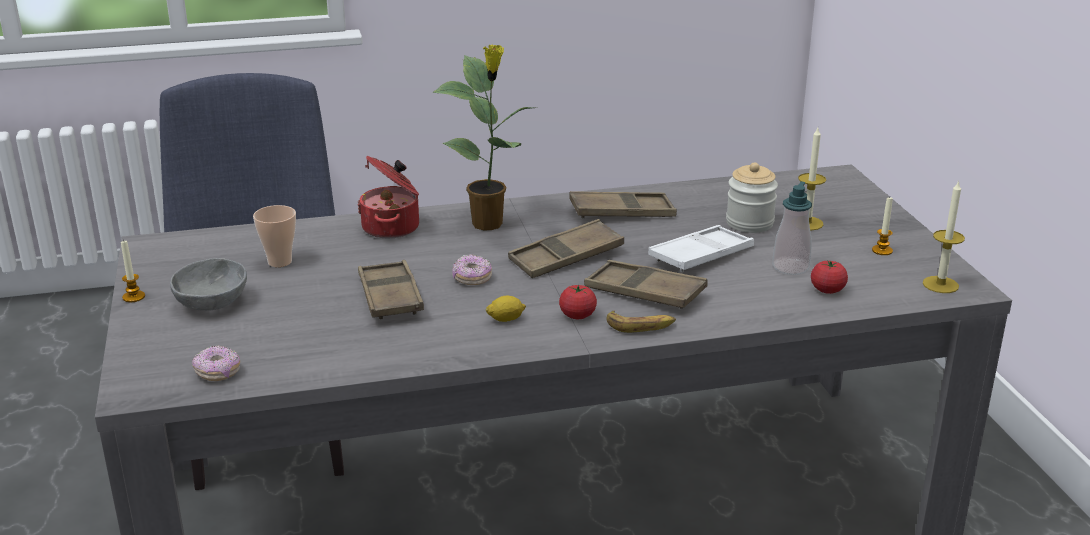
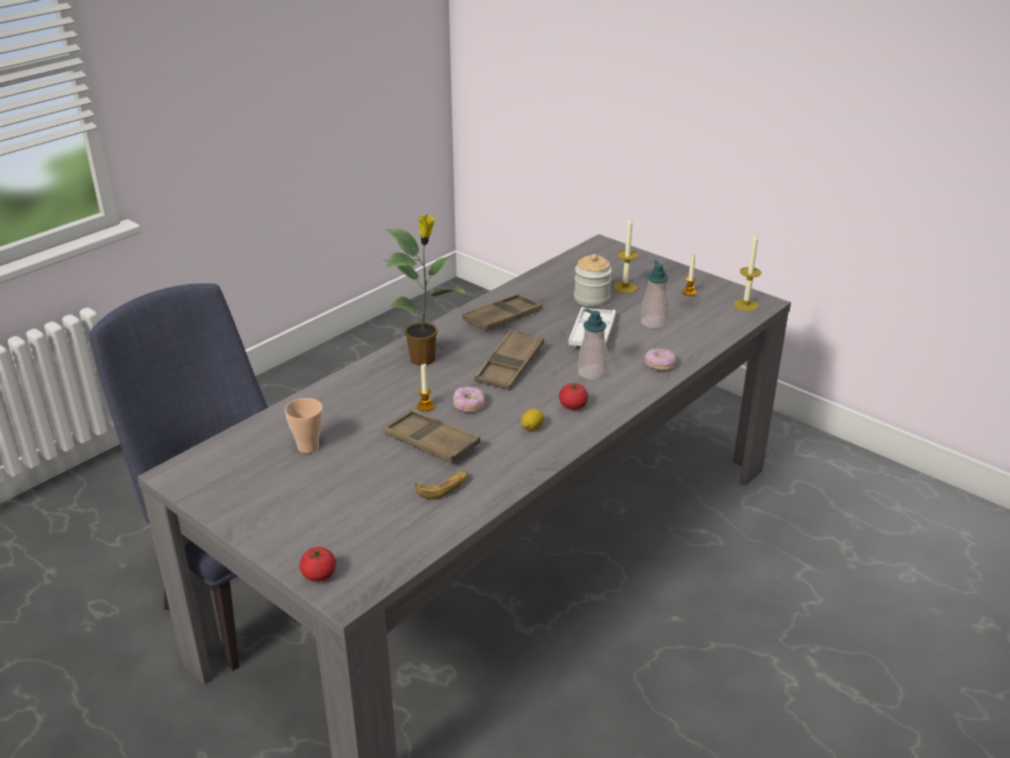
camera: 35 degrees left, 5 degrees up
(133, 297) = (229, 522): candle -> candle (425, 406)
(213, 304) = (304, 501): grey bowl -> none
(218, 373) = (388, 552): donut -> donut (659, 366)
(392, 227) = (356, 387): cooking pot -> none
(641, 326) = (620, 398): banana -> banana (443, 487)
(644, 292) = (592, 373): brown tray -> soap dispenser
(827, 290) = (692, 331): tomato -> tomato (319, 575)

